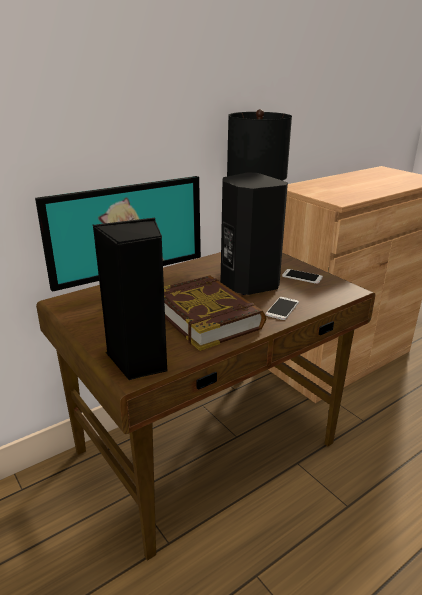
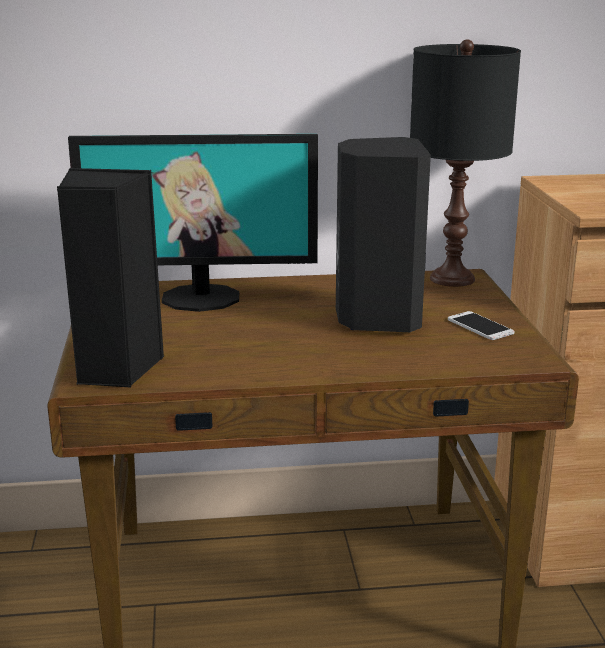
camera: 30 degrees right, 5 degrees down
(207, 317) = (261, 344): book -> none
(282, 308) = (384, 358): phone -> none

